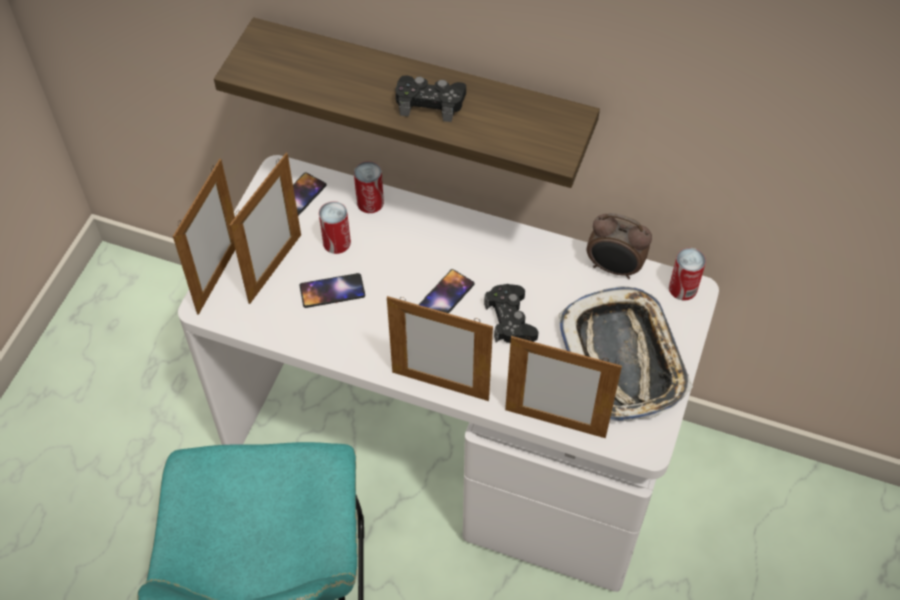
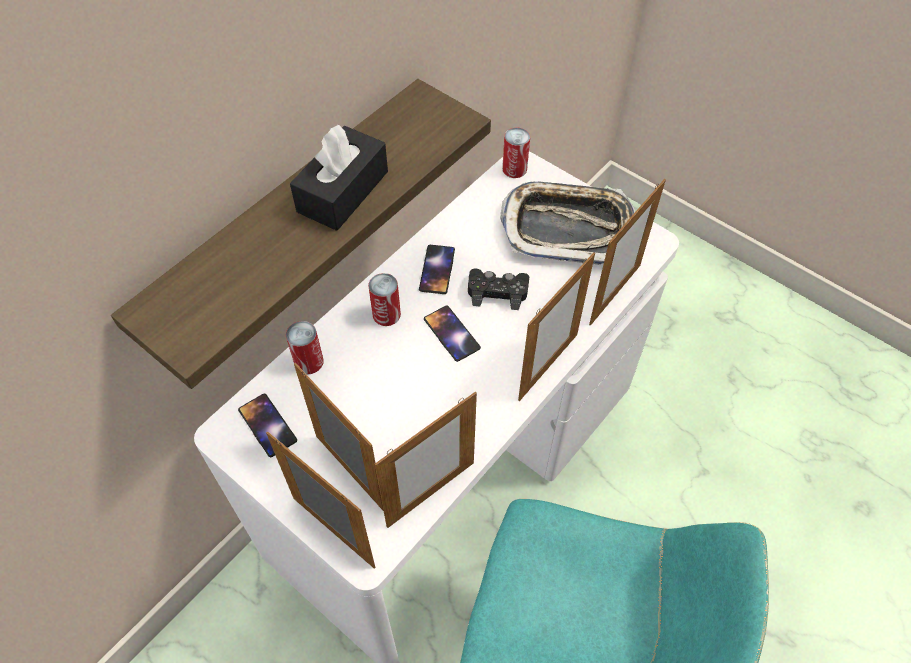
camera: 70 degrees left, 0 degrees up
(274, 332) = (430, 494): none -> picture frame
(332, 291) = (402, 426): phone -> phone (437, 269)
(336, 242) = (344, 405): can -> can (386, 314)
(430, 102) = (343, 191): black game controller -> black tissue box
(614, 268) = (475, 204): alarm clock -> none

